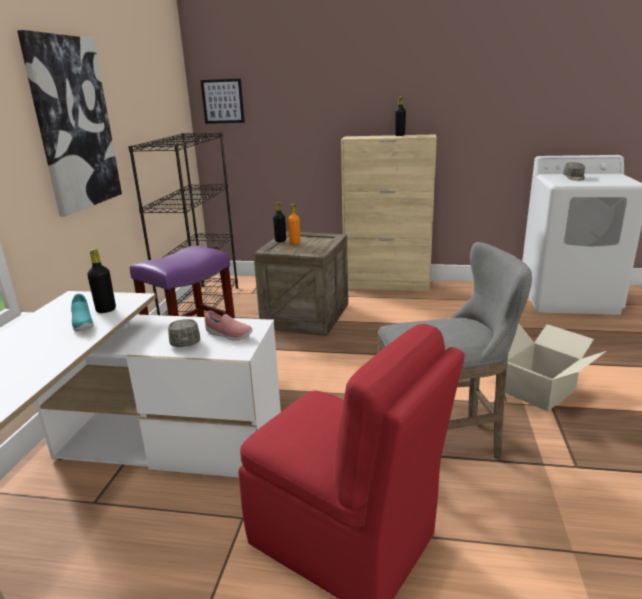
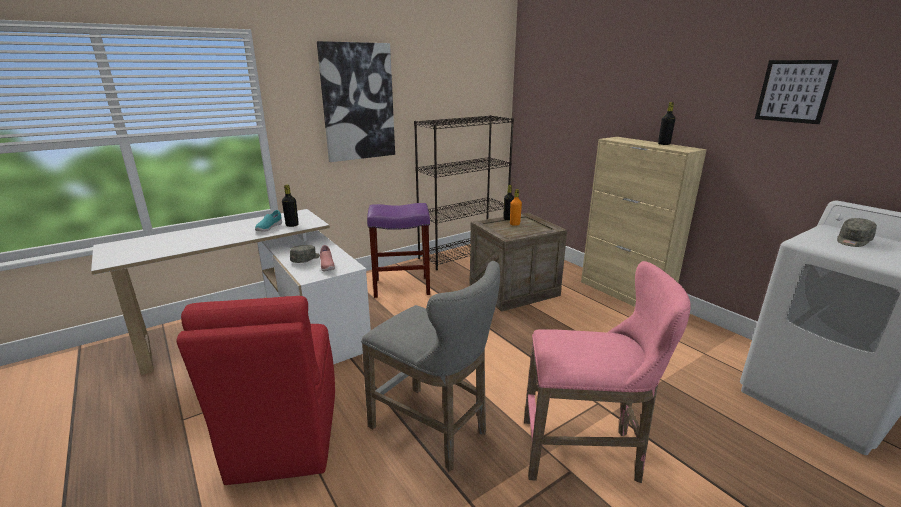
camera: 45 degrees right, 0 degrees up
(223, 101) = (533, 92): picture -> picture (794, 91)
(539, 390) = (586, 452): cardboard box -> pink stool

